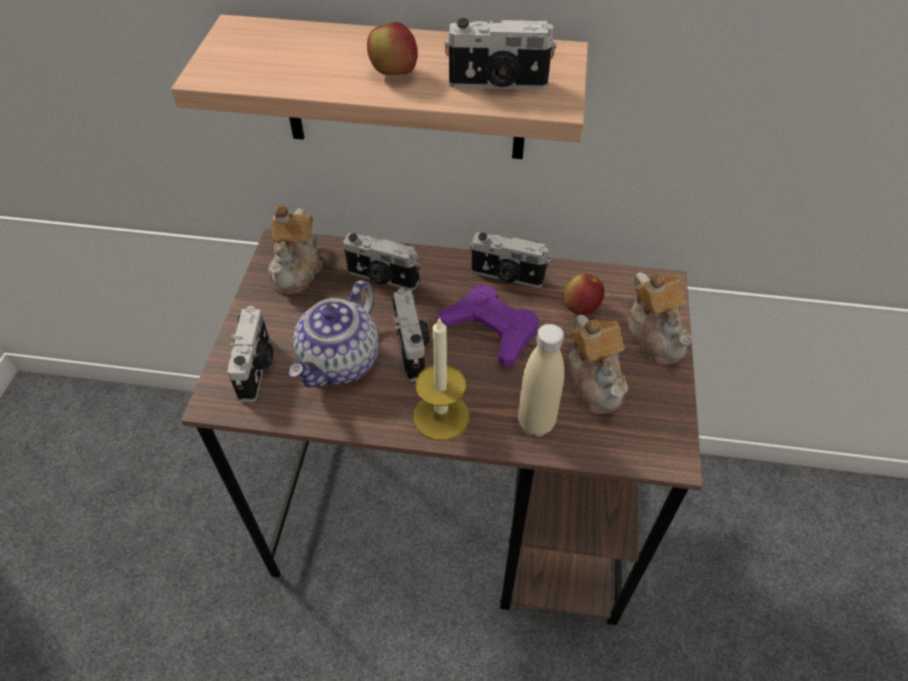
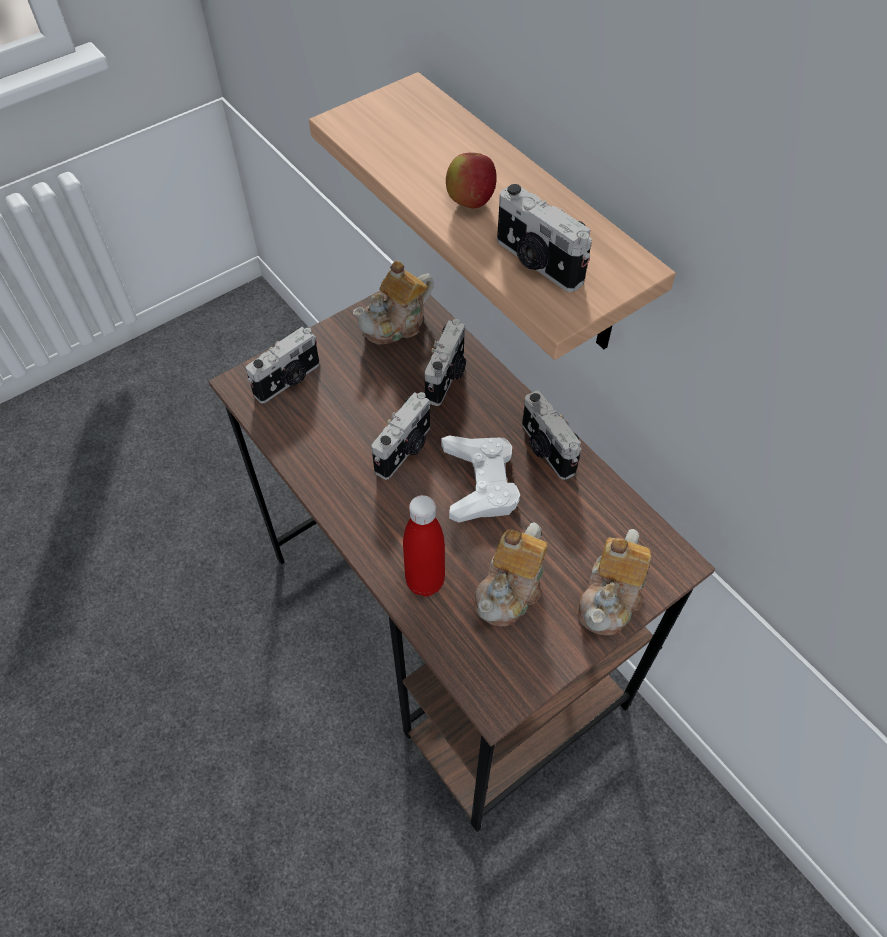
camera: 45 degrees right, 5 degrees up
(341, 362) = (345, 420): teapot -> none
(382, 278) = (447, 377): camera -> camera turned 135 degrees counterclockwise
(441, 416) = (365, 517): candle -> none
(491, 329) = (480, 482): purple game controller -> white game controller
(536, 423) = (425, 581): beige bottle -> red bottle
(581, 307) = (575, 523): apple -> none

